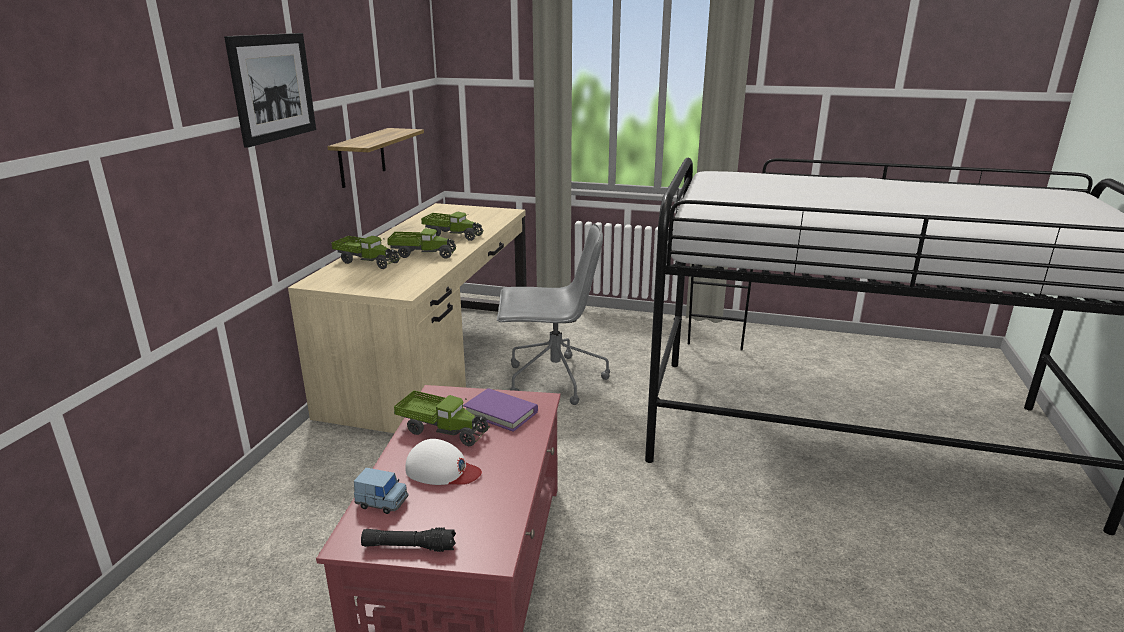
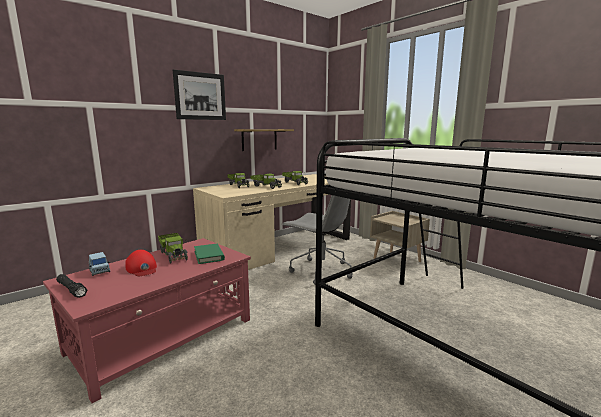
camera: 35 degrees right, 10 degrees down
(442, 470) = (142, 268): white cap -> red cap
(500, 413) = (209, 255): purple book -> green book
(631, 330) = (397, 260): none -> beige nightstand

